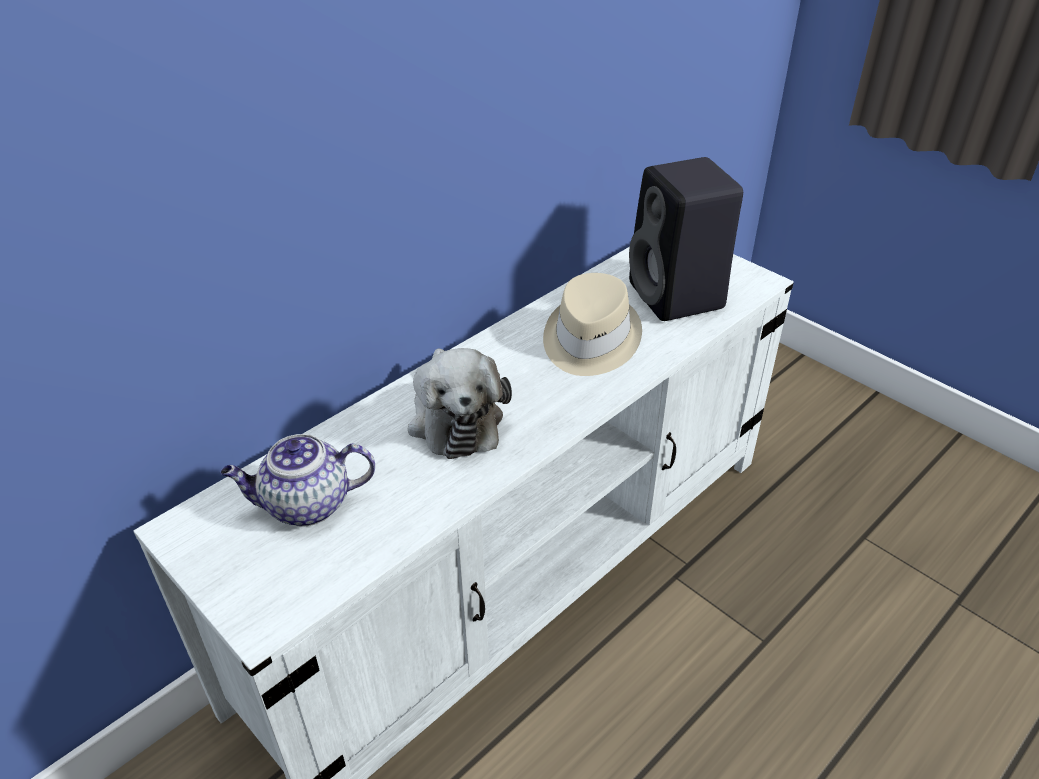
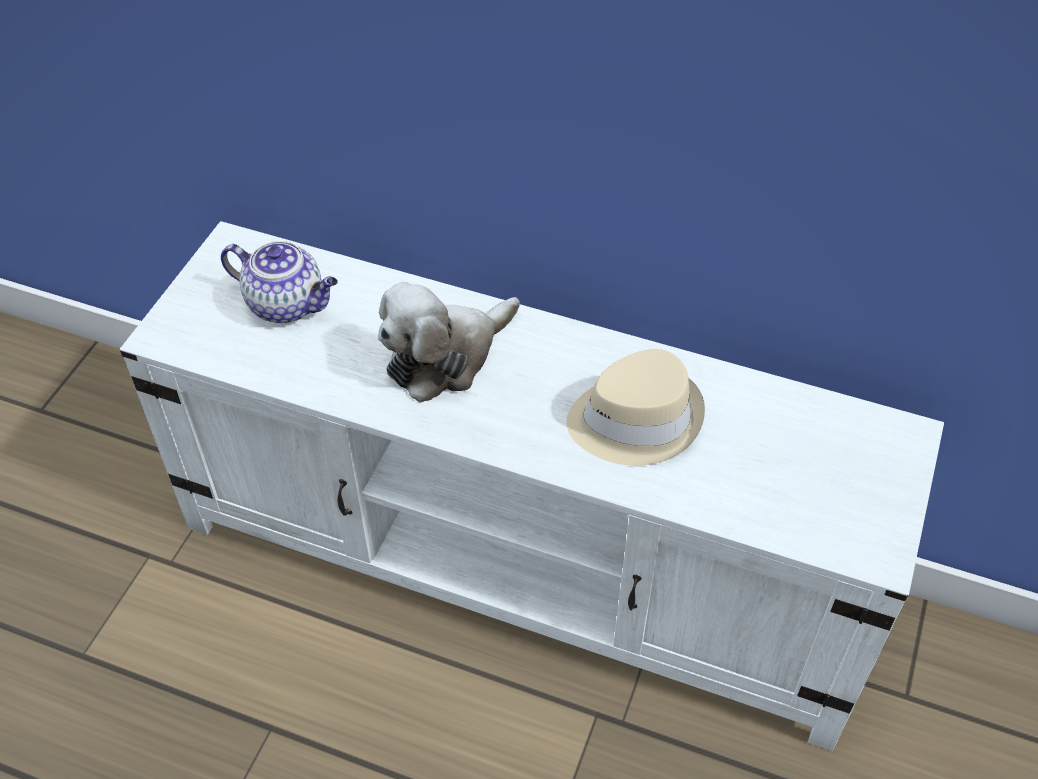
camera: 65 degrees right, 10 degrees up
(306, 505) = (288, 304): teapot -> teapot turned 150 degrees clockwise
(678, 297) = (777, 477): black speaker -> none

